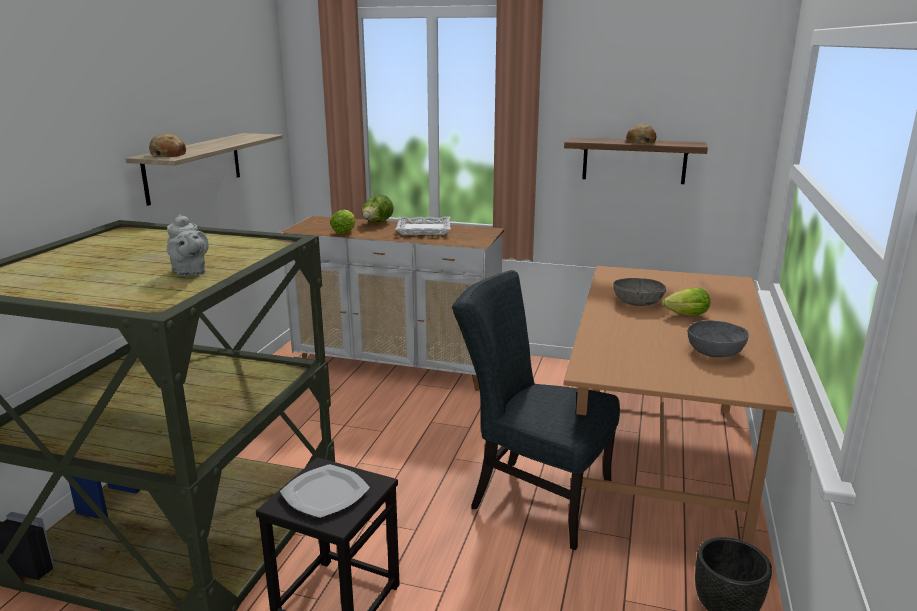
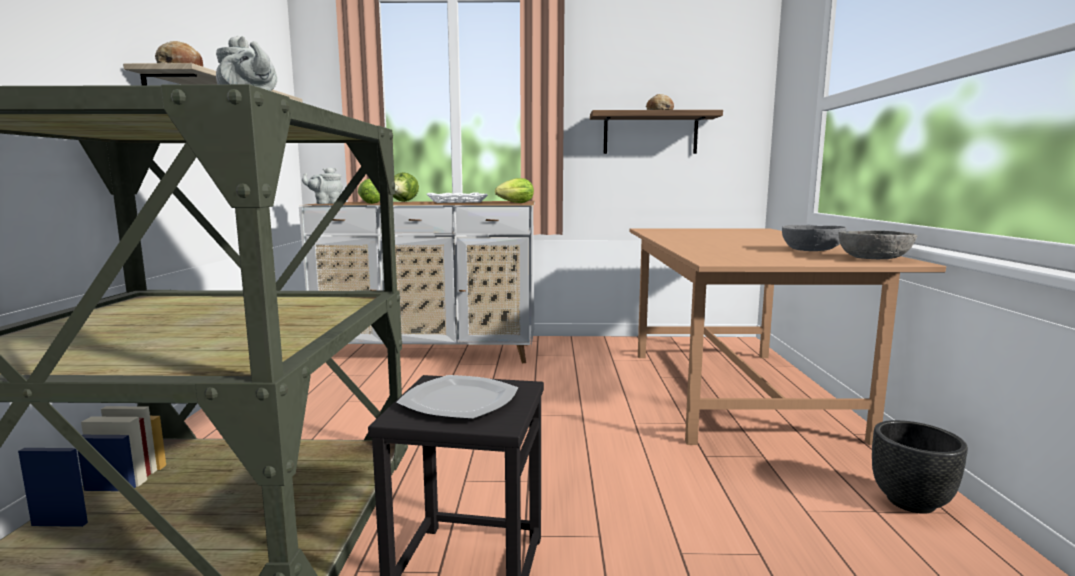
camera: 15 degrees left, 10 degrees down
(305, 227) = (326, 203): none -> grey teapot
(532, 497) = (638, 436): grey chair -> none
(638, 303) = (697, 237): grey bowl -> grey bowl (874, 258)
(684, 315) = (749, 240): lettuce -> lettuce (514, 203)

